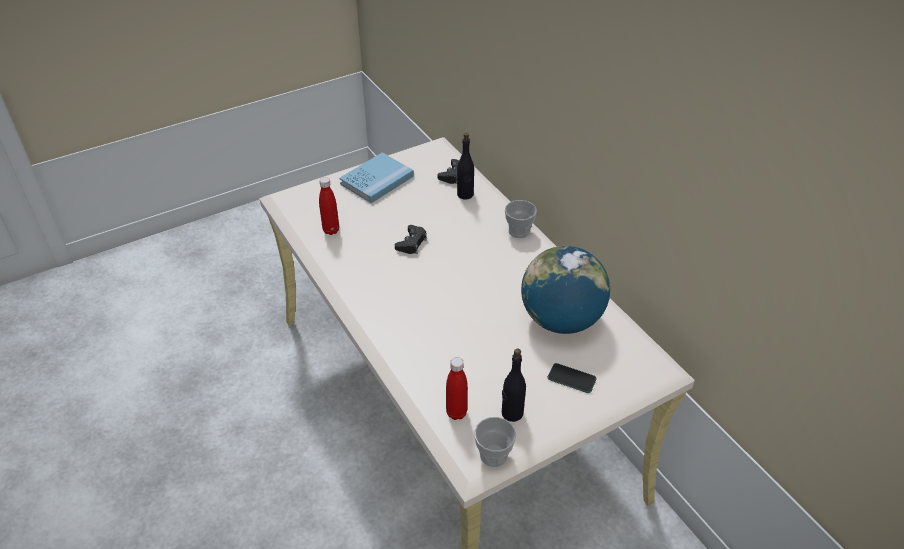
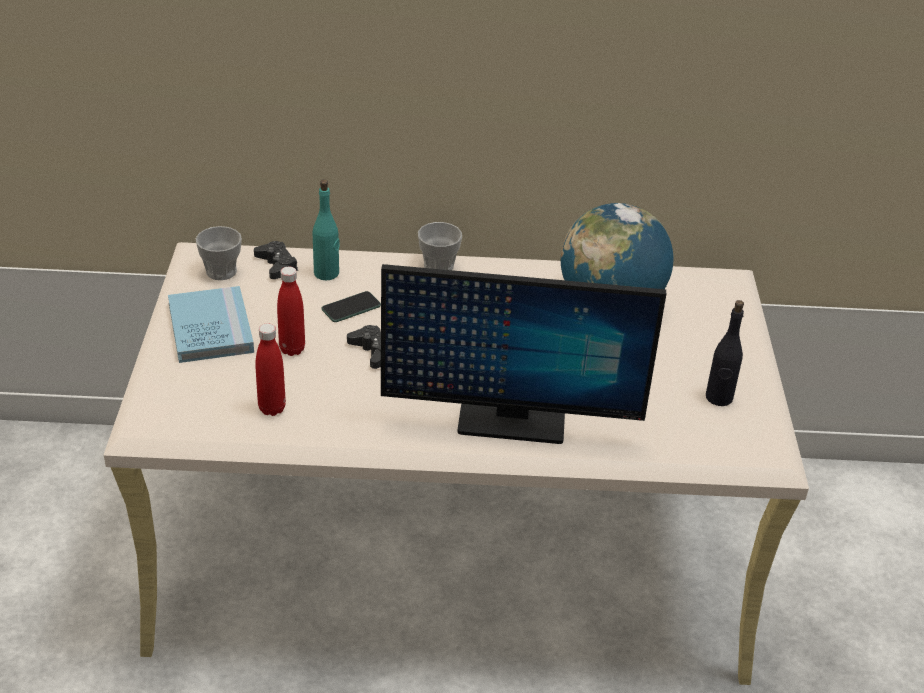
camera: 60 degrees left, 5 degrees down
(399, 323) = (511, 421): none -> monitor
(456, 413) = (690, 436): red bottle -> red bottle (292, 349)
(465, 194) = (326, 273): black bottle -> turquoise bottle
(493, 455) = (768, 435): cup -> cup (221, 271)
(571, 378) = (700, 337): phone -> phone (351, 308)

